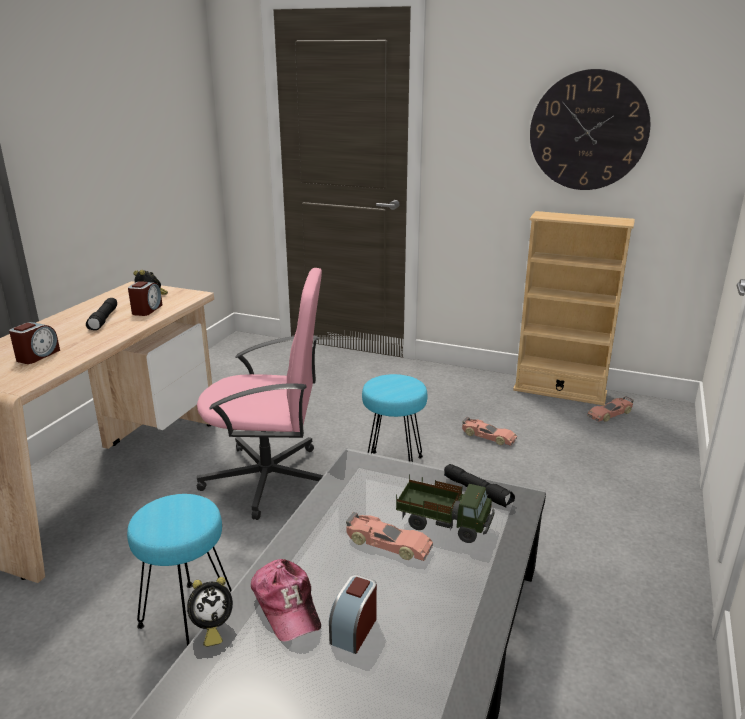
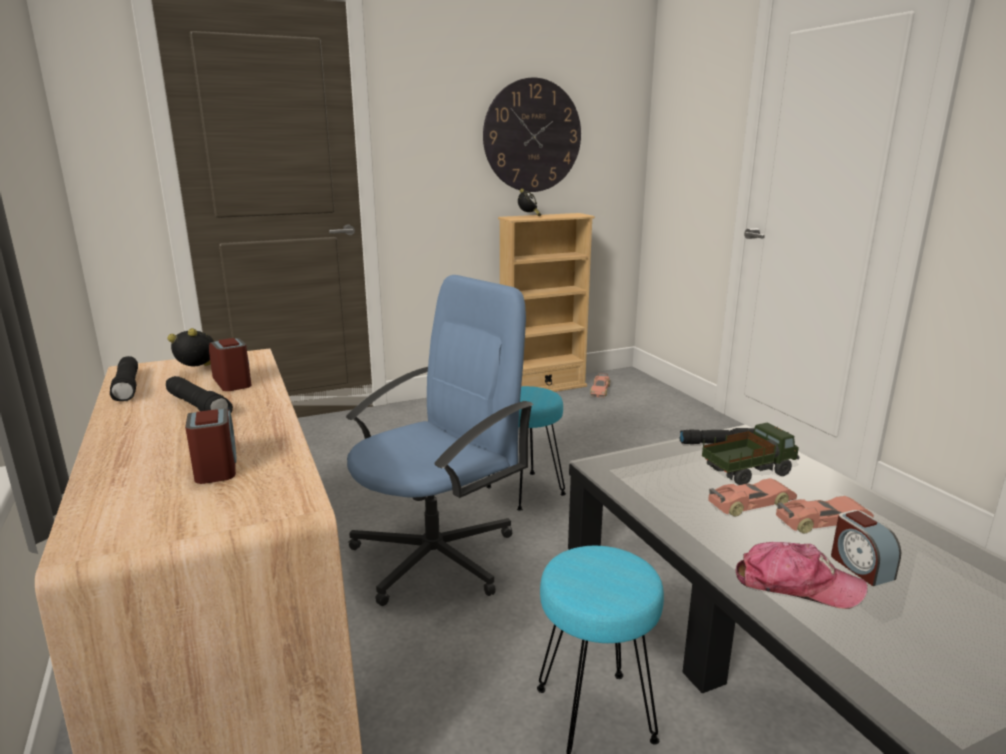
camera: 45 degrees left, 5 degrees down
(109, 297) = (128, 387): none -> black flashlight
(211, 628) = (797, 640): alarm clock -> alarm clock (528, 216)
(269, 479) = (437, 555): pink office chair -> blue office chair
(488, 437) = (552, 437): toy car -> toy car (821, 522)

